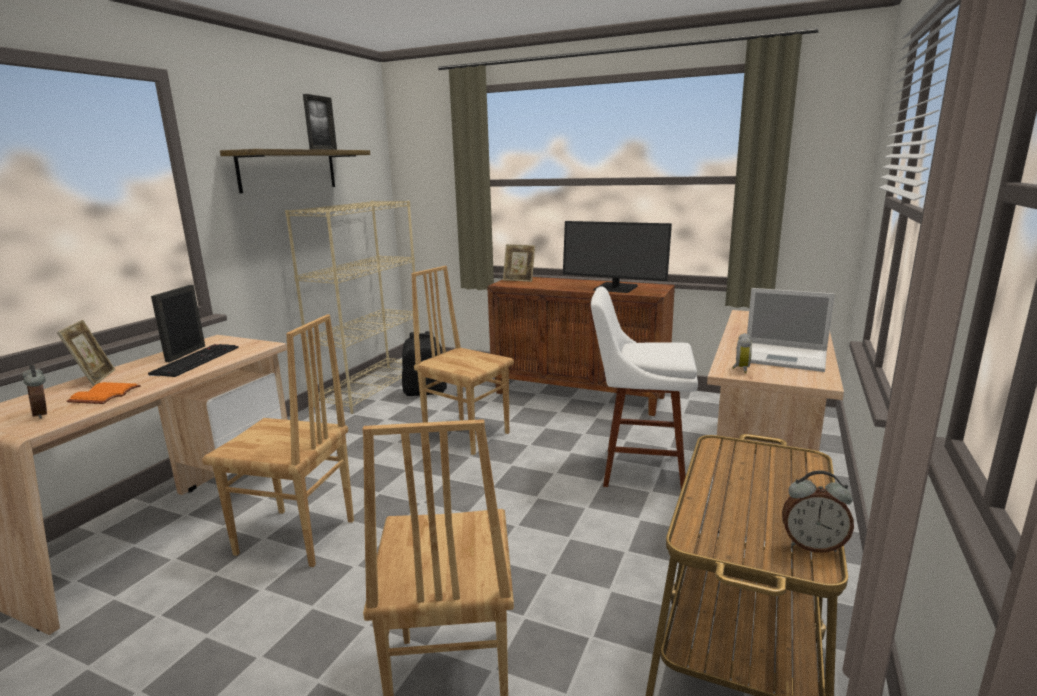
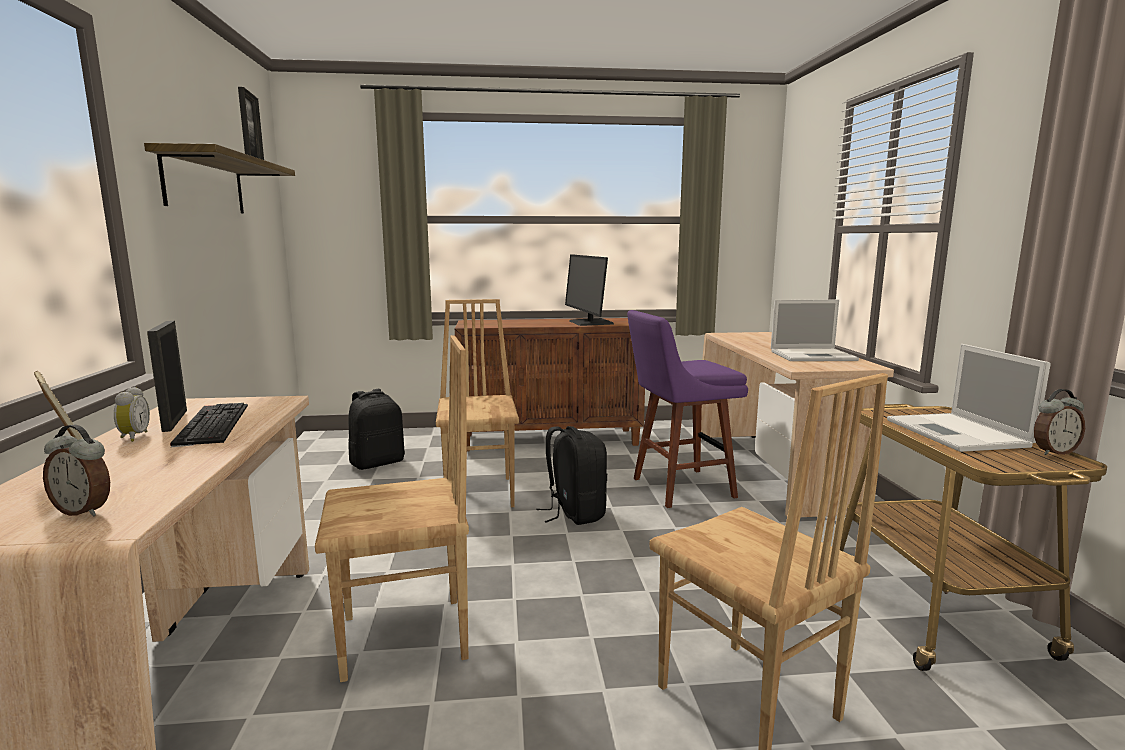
camera: 30 degrees left, 5 degrees down
(104, 395) = (148, 475): orange book -> none
(372, 387) = (301, 469): beige bookcase -> none
(467, 435) = (481, 493): brown chair -> brown chair turned 75 degrees clockwise
(517, 471) = (574, 513): none -> black backpack
(519, 280) = (478, 322): picture frame -> none
(615, 288) = (589, 322): monitor -> monitor turned 75 degrees clockwise
(638, 469) = (678, 488): white stool -> purple stool
(740, 369) = (803, 365): alarm clock -> alarm clock (132, 437)
(755, 491) = (958, 434): none -> laptop

